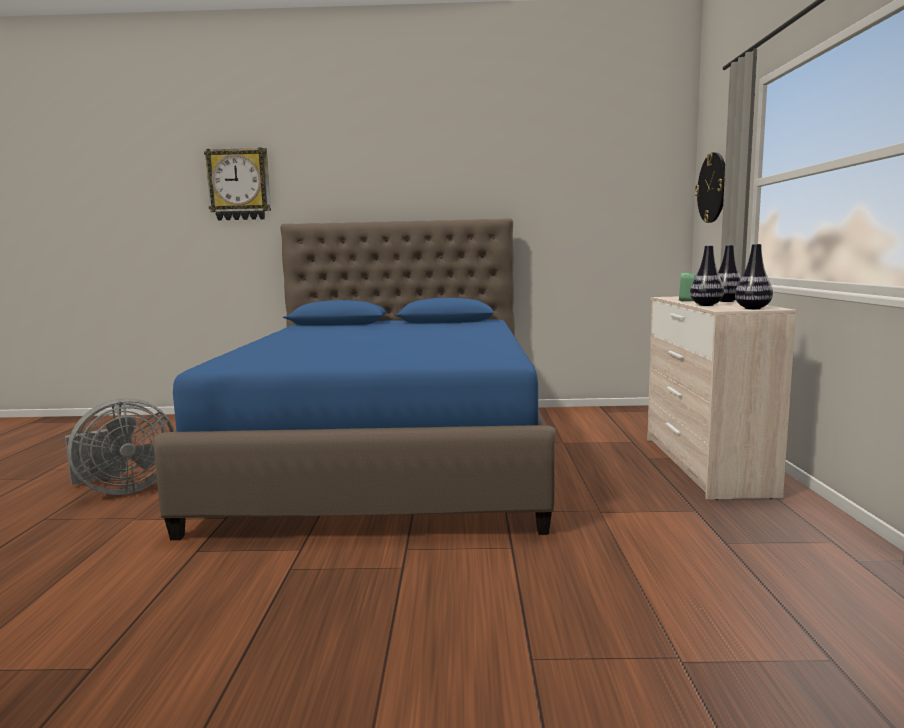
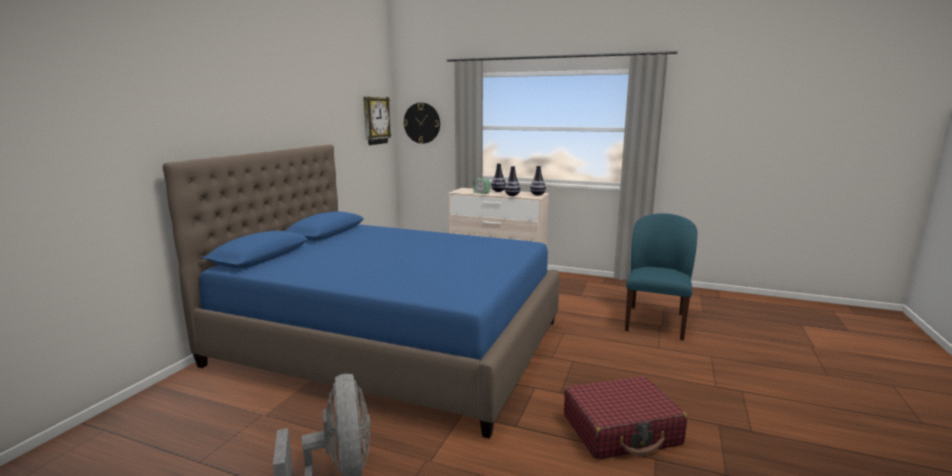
camera: 70 degrees left, 5 degrees up
(179, 630) = (621, 430): none -> red suitcase
(239, 185) = (91, 115): wall clock -> wall clock (375, 120)
(692, 649) = (655, 322): none -> blue chair

